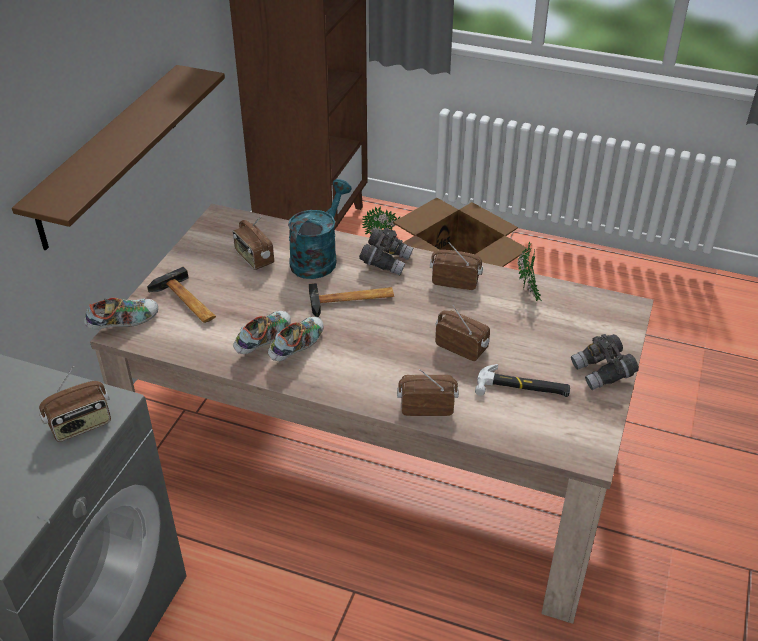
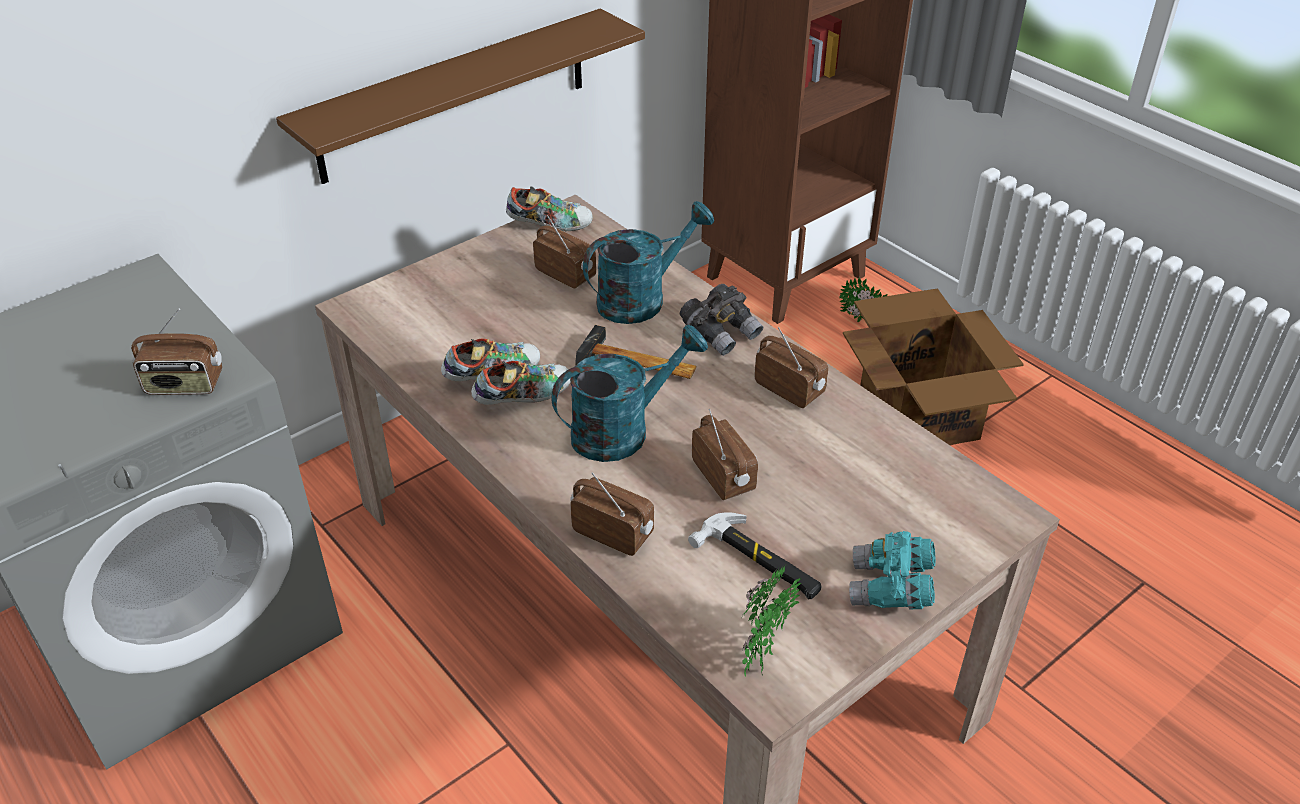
camera: 30 degrees right, 0 degrees up
(124, 323) = (365, 298): shoe -> shoe (550, 225)
(186, 303) = (448, 299): hammer -> none
(254, 258) = (566, 274): radio -> radio turned 135 degrees clockwise
(378, 344) = (622, 430): none -> turquoise watering can
(527, 294) = (875, 441): potted plant -> potted plant (761, 649)
(602, 373) = (890, 589): grey binoculars -> turquoise binoculars

